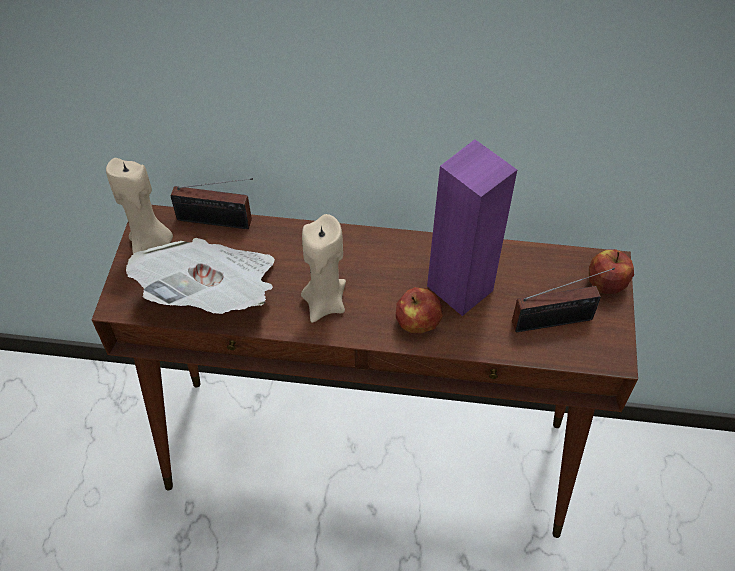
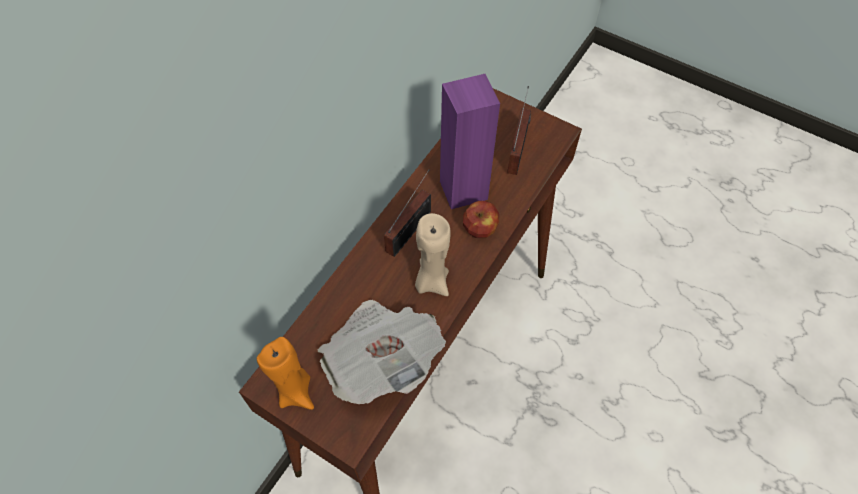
camera: 65 degrees left, 5 degrees up
(151, 243) = (295, 391): beige candle -> orange candle
(218, 221) = (304, 328): radio -> radio (411, 229)
(605, 284) = (502, 109): apple -> none

